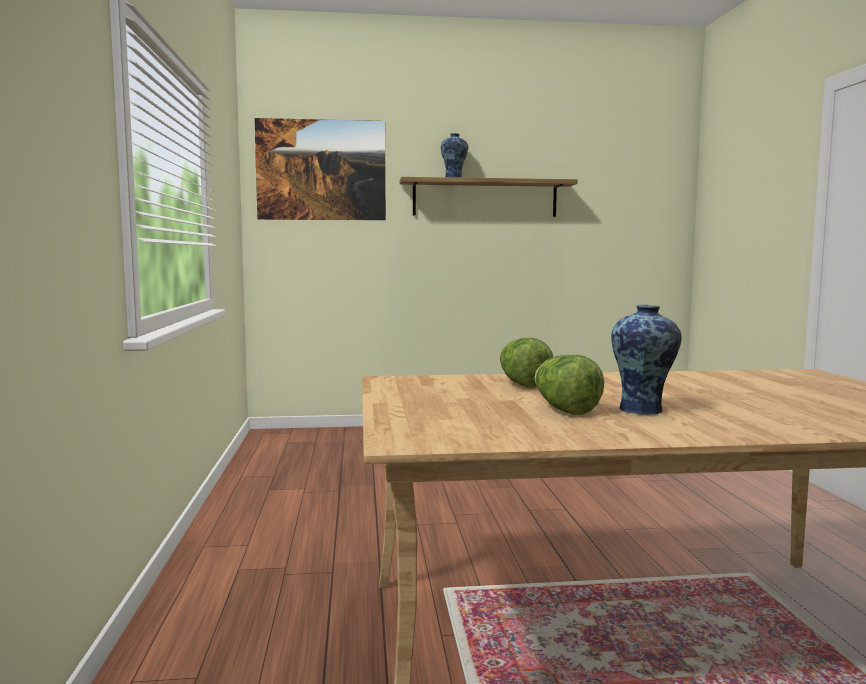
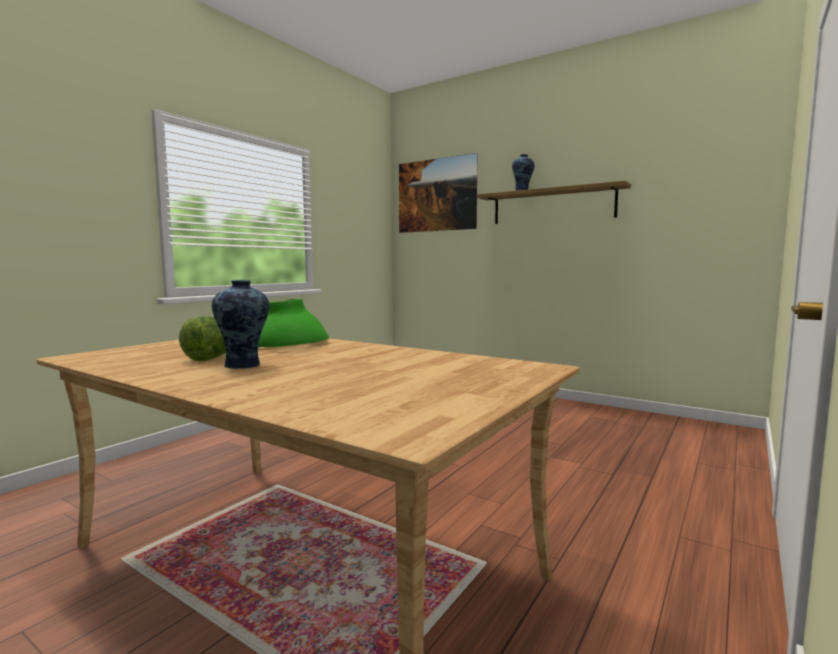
camera: 40 degrees right, 0 degrees up
(522, 384) = (289, 343): lettuce -> green vase

